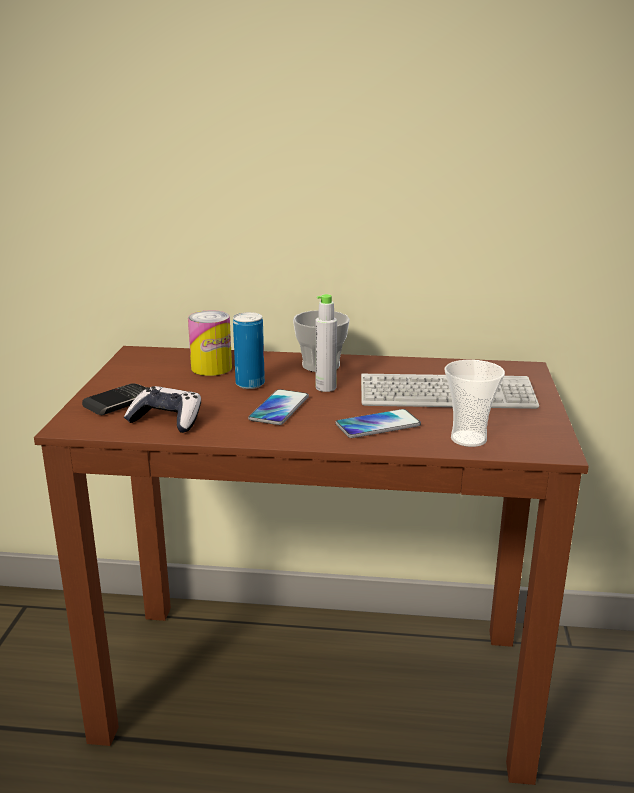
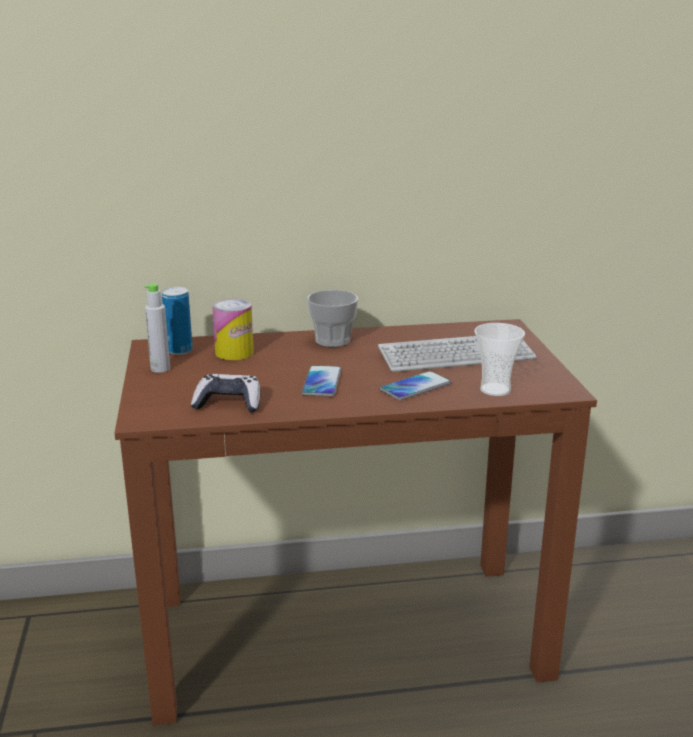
camera: 15 degrees left, 0 degrees up
(119, 402) = (171, 393): phone -> none
(250, 384) = (280, 364): can -> can (179, 350)
(326, 388) = (350, 360): grey bottle -> grey bottle (160, 369)

